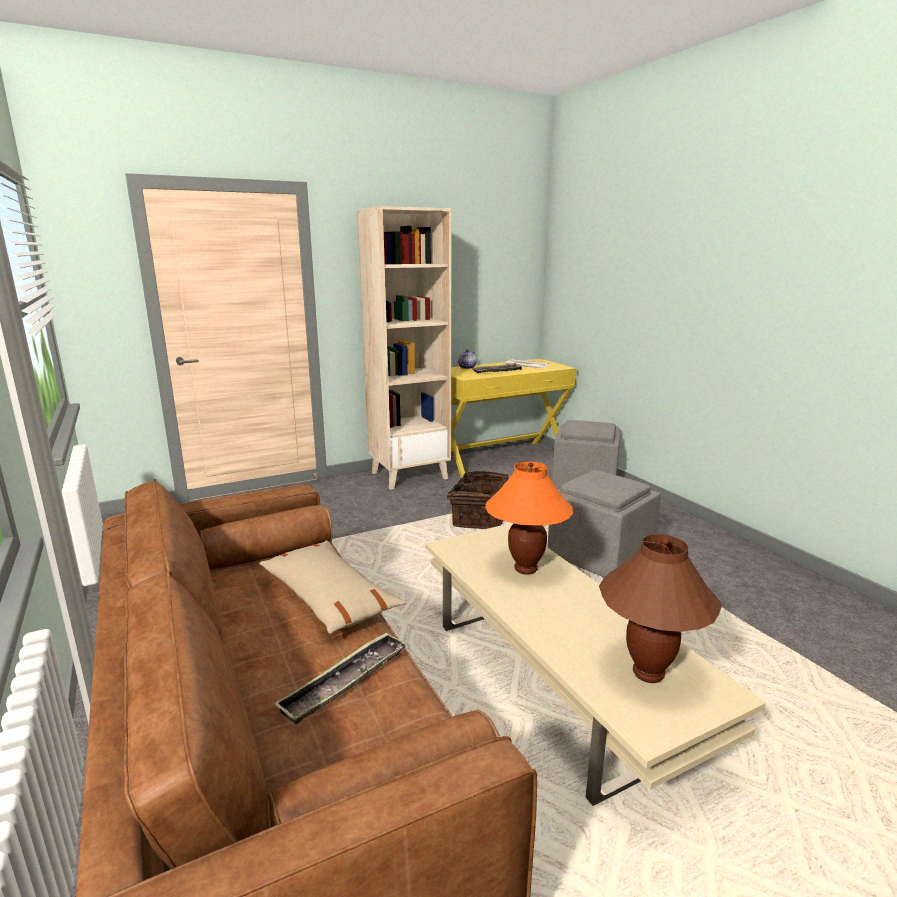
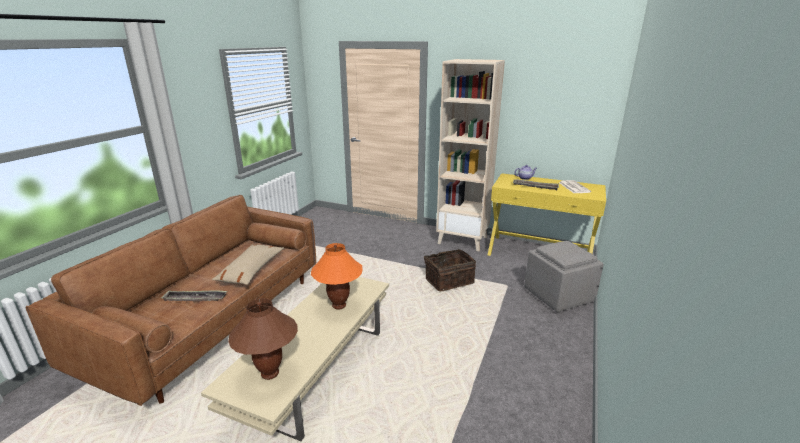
camera: 50 degrees right, 5 degrees up
(599, 556) = (463, 338): grey ottoman -> none

